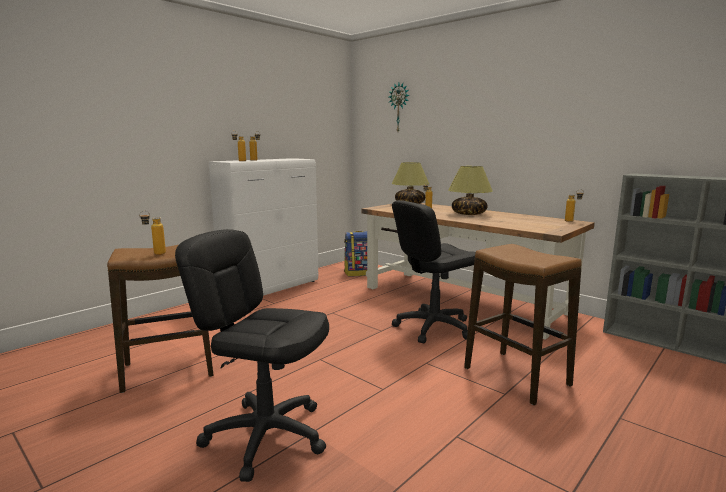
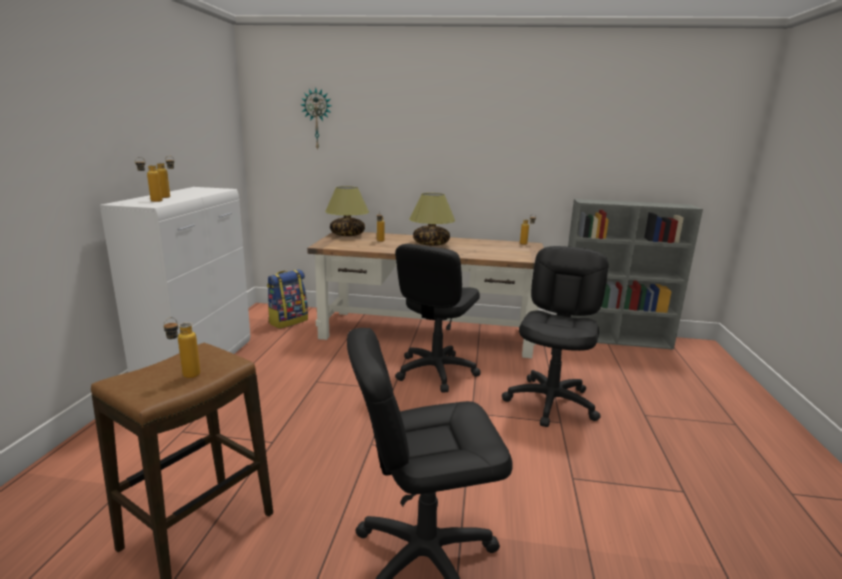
camera: 35 degrees left, 5 degrees up
(516, 377) = (551, 402): stool -> black office chair

